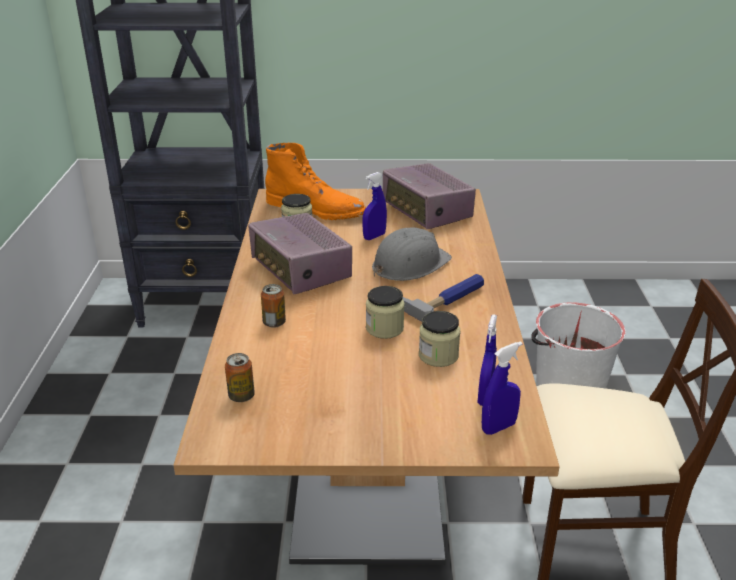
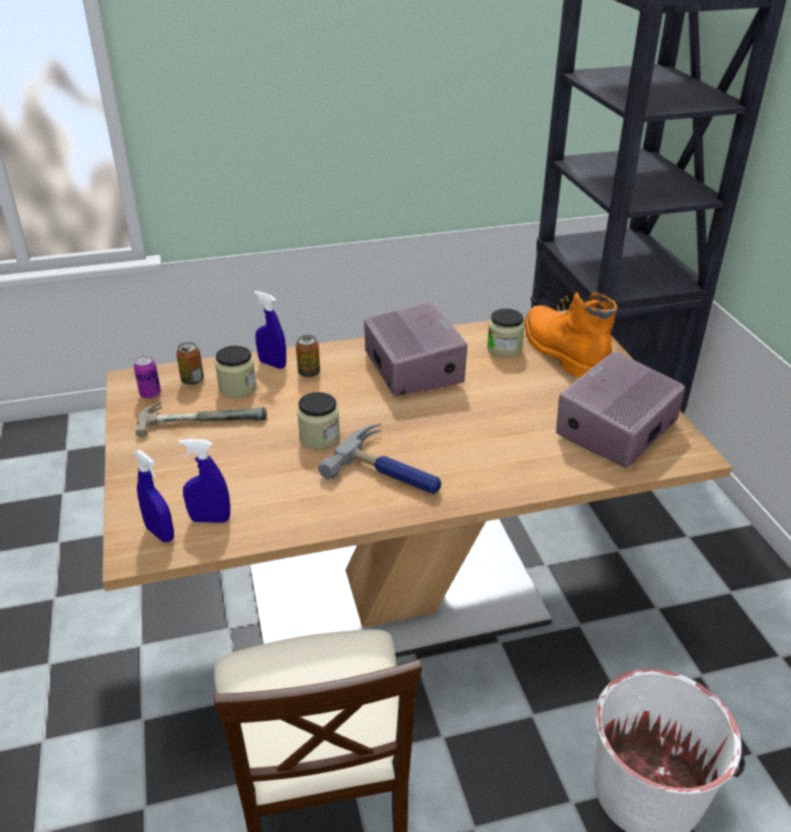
camera: 75 degrees right, 5 degrees up
(251, 428) = (150, 394): none -> can
(301, 270) = (413, 368): radio -> radio turned 120 degrees clockwise
(316, 209) = (561, 351): orange boot -> orange boot turned 150 degrees clockwise
(318, 393) = (202, 417): none -> hammer
(374, 236) = (518, 400): blue spray bottle -> blue spray bottle (272, 364)
(409, 264) = (463, 435): grey hard hat -> none
(438, 355) = (278, 479): jar -> jar (237, 388)

